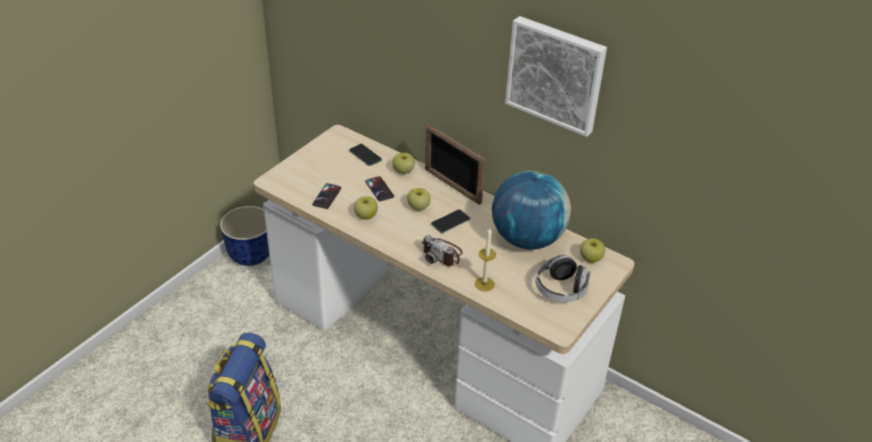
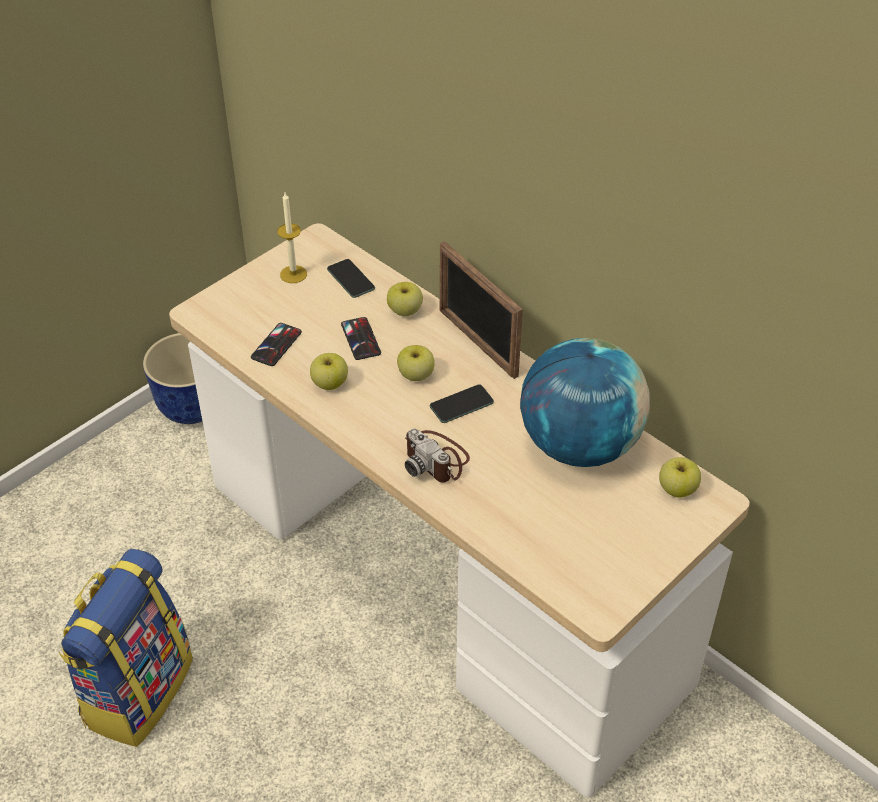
camera: 10 degrees right, 5 degrees up
(484, 284) = (493, 518): candle -> candle (293, 274)
(556, 74) = (635, 186): picture -> none
(561, 289) = (616, 540): headphones -> none

